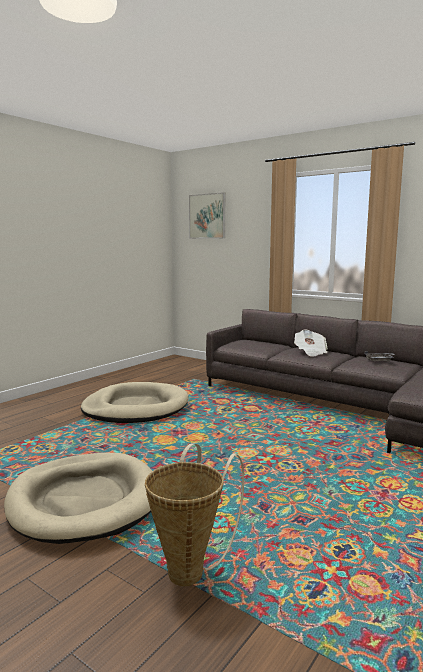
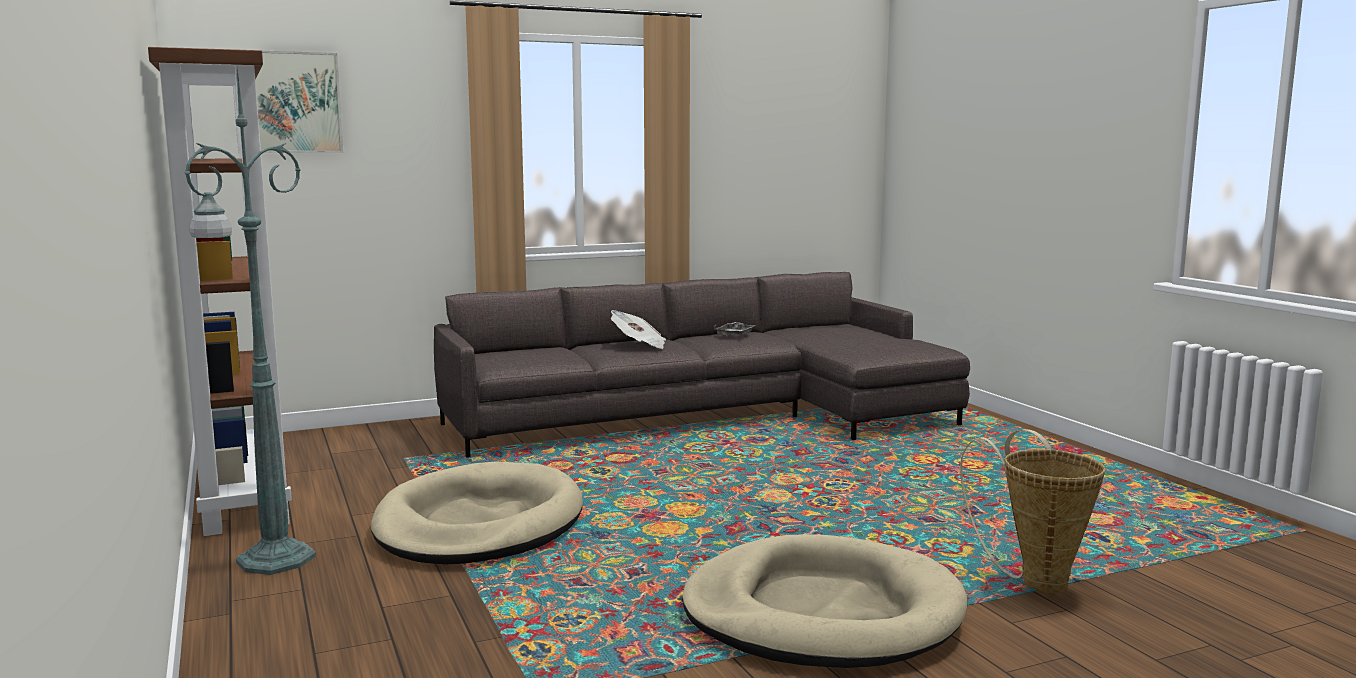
camera: 60 degrees left, 0 degrees up
(72, 393) = (272, 561): none -> green floor lamp
(130, 372) = (243, 493): none -> brown bookcase

